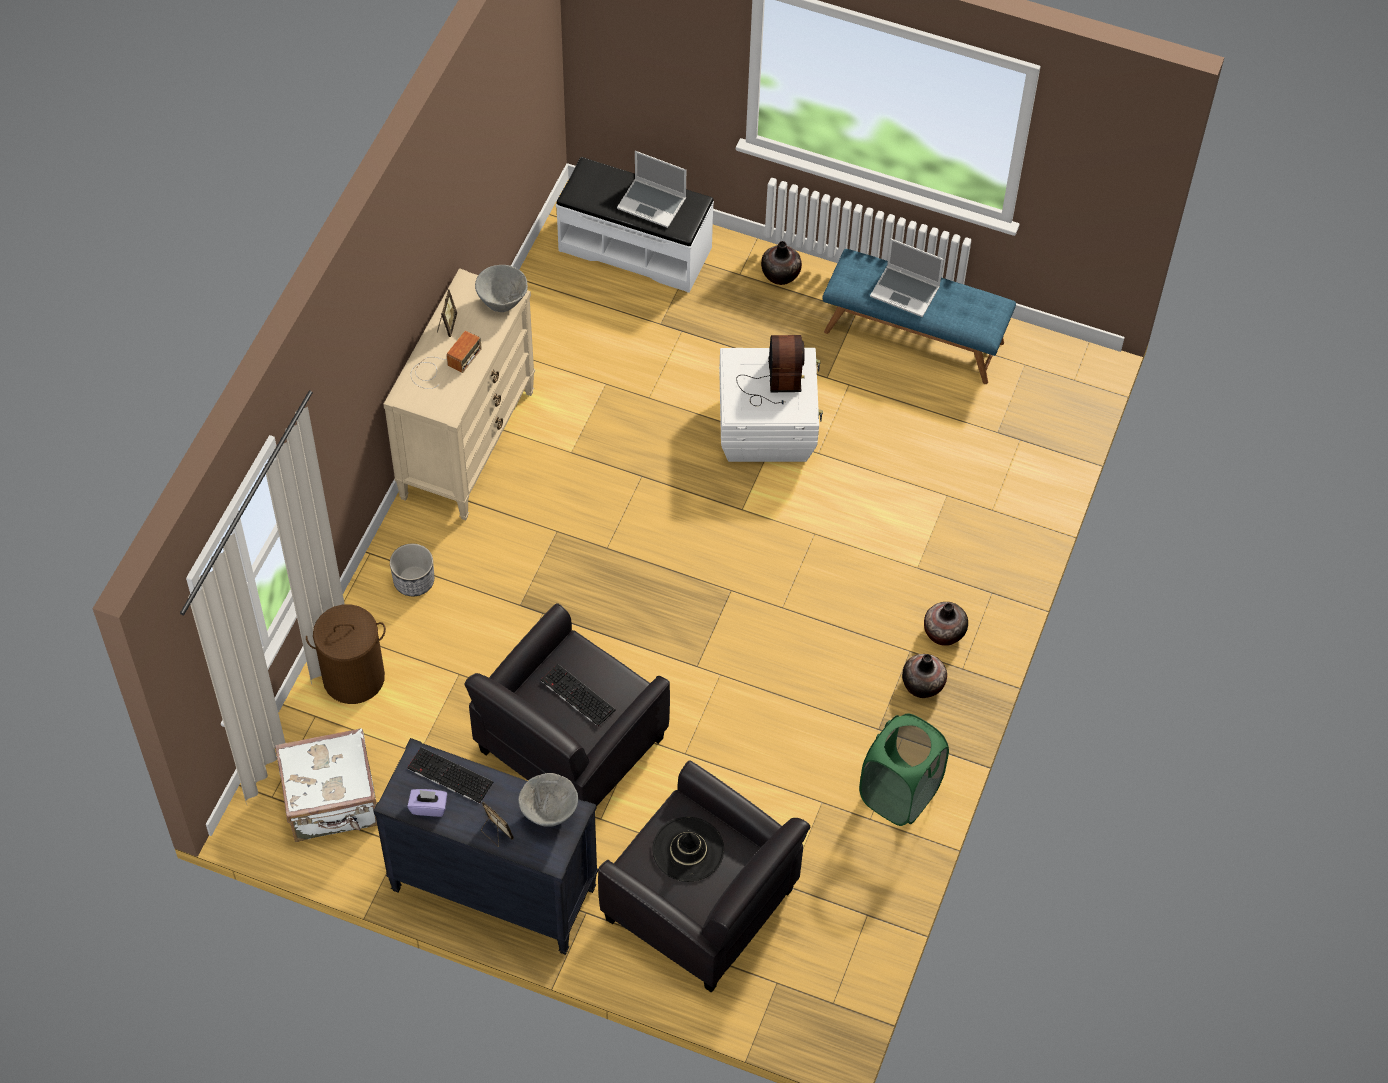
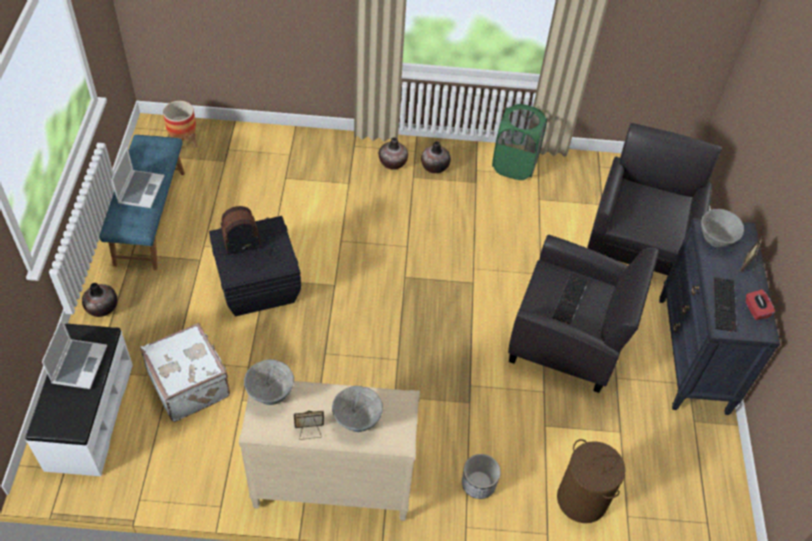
camera: 110 degrees left, 5 degrees down
(332, 802) = (688, 477): white suitcase -> white suitcase (190, 383)
(428, 807) = (755, 310): purple tissue box -> red tissue box
(443, 365) = (357, 421): radio -> grey bowl
(688, 849) = (646, 214): black hat -> none
(767, 428) = (257, 285): white storage box -> black storage box
(1047, 392) = (184, 142): none -> planter

